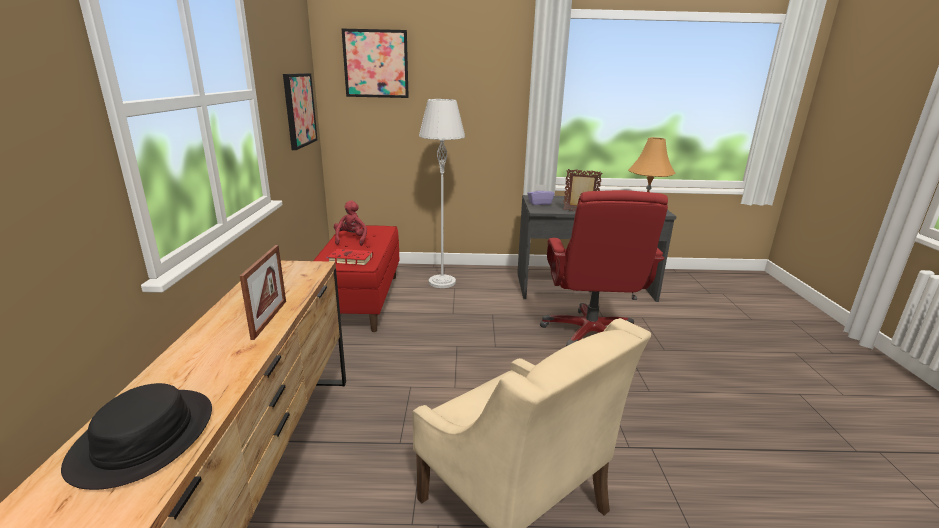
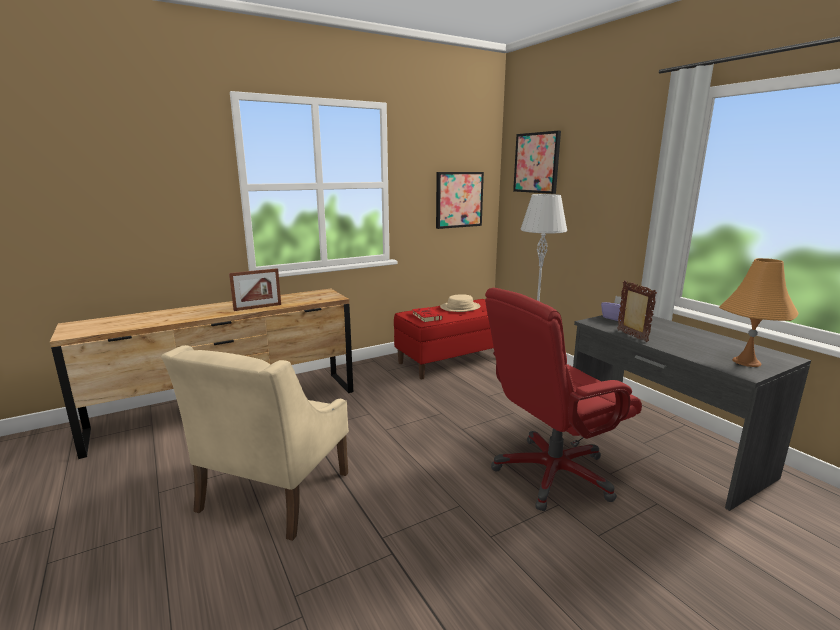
camera: 60 degrees right, 5 degrees down
(144, 437) = (147, 319): black hat -> none
(351, 240) = (460, 307): red plush toy -> beige hat

